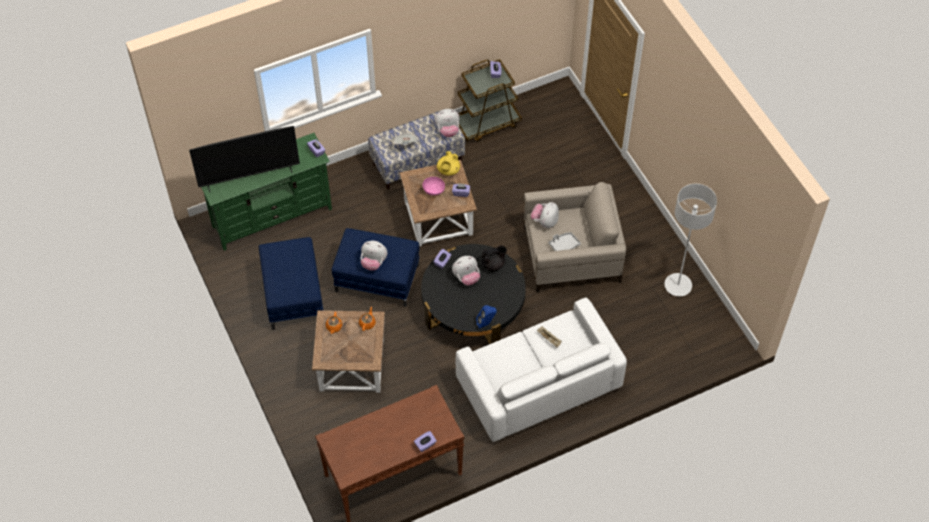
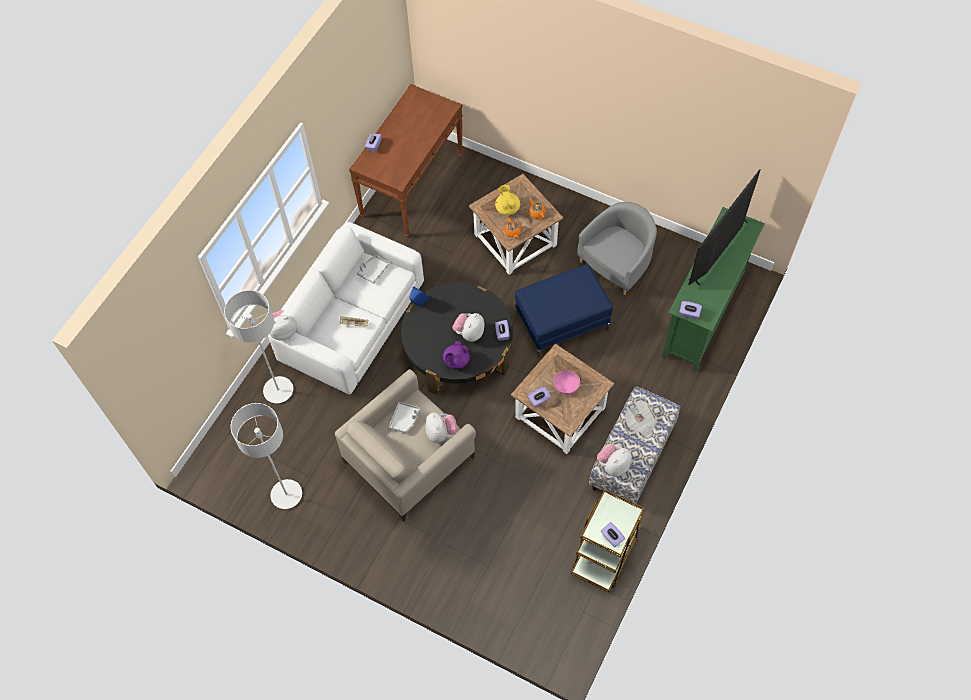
camera: 145 degrees right, 5 degrees up
(292, 294) = (617, 263): blue ottoman -> grey armchair
(373, 262) = (557, 287): plush toy -> plush toy (283, 331)
(448, 170) = (571, 415): yellow teapot -> yellow teapot (507, 208)
(493, 264) = (456, 361): black teapot -> purple teapot
(501, 373) = (373, 271): none -> grey tray
(635, 365) = (278, 390): none -> grey floor lamp

